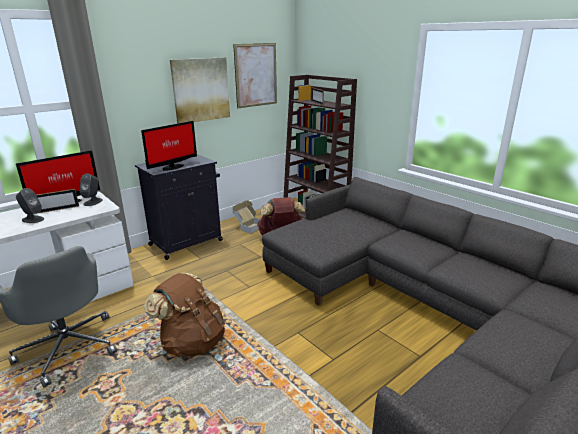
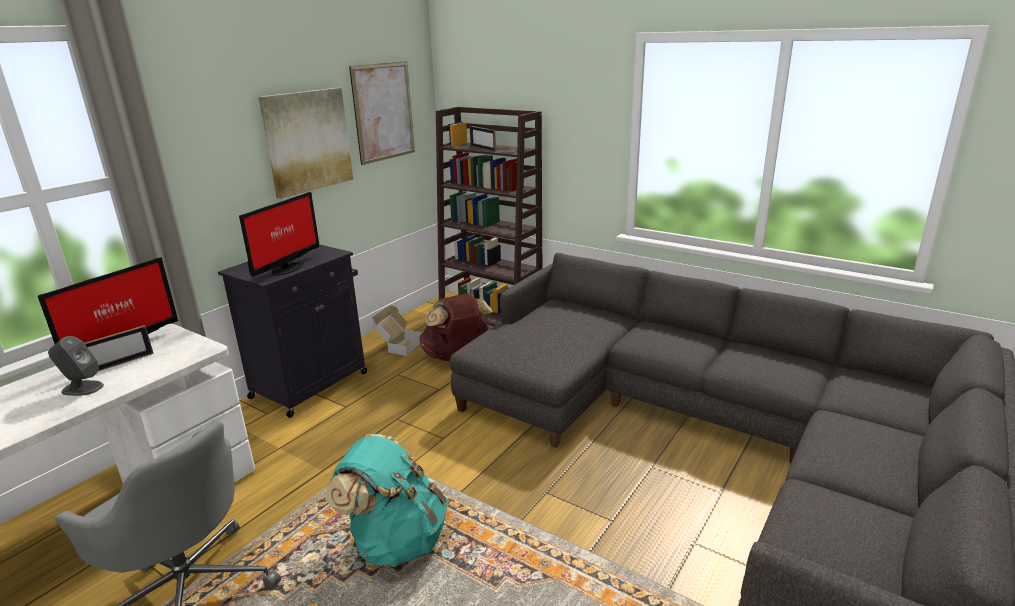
camera: 15 degrees left, 0 degrees up
(93, 202) = (174, 343): grey speaker -> none
(192, 342) = (396, 540): brown backpack -> turquoise backpack

